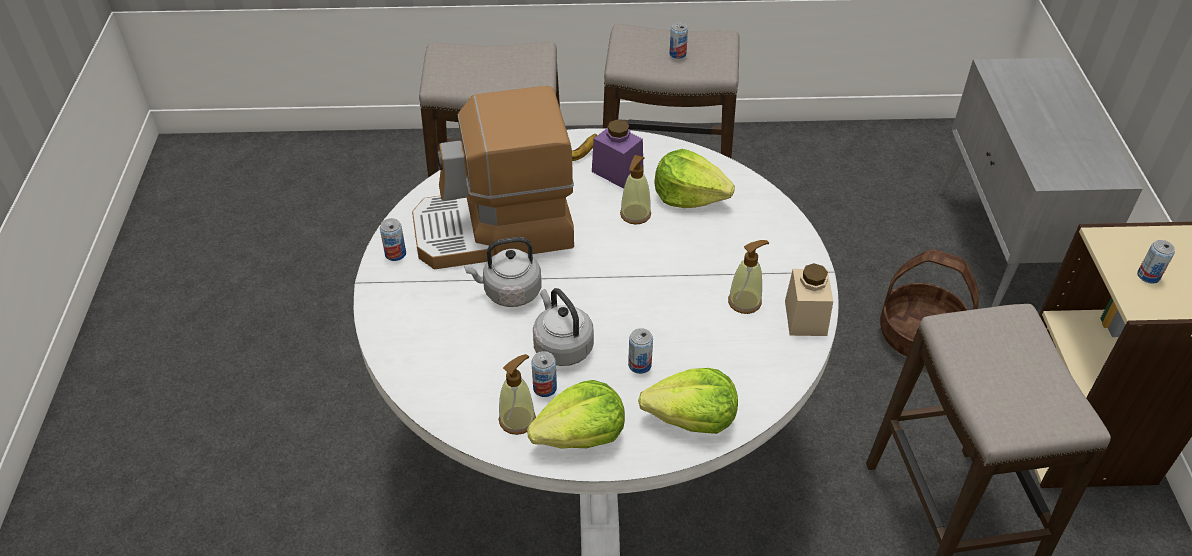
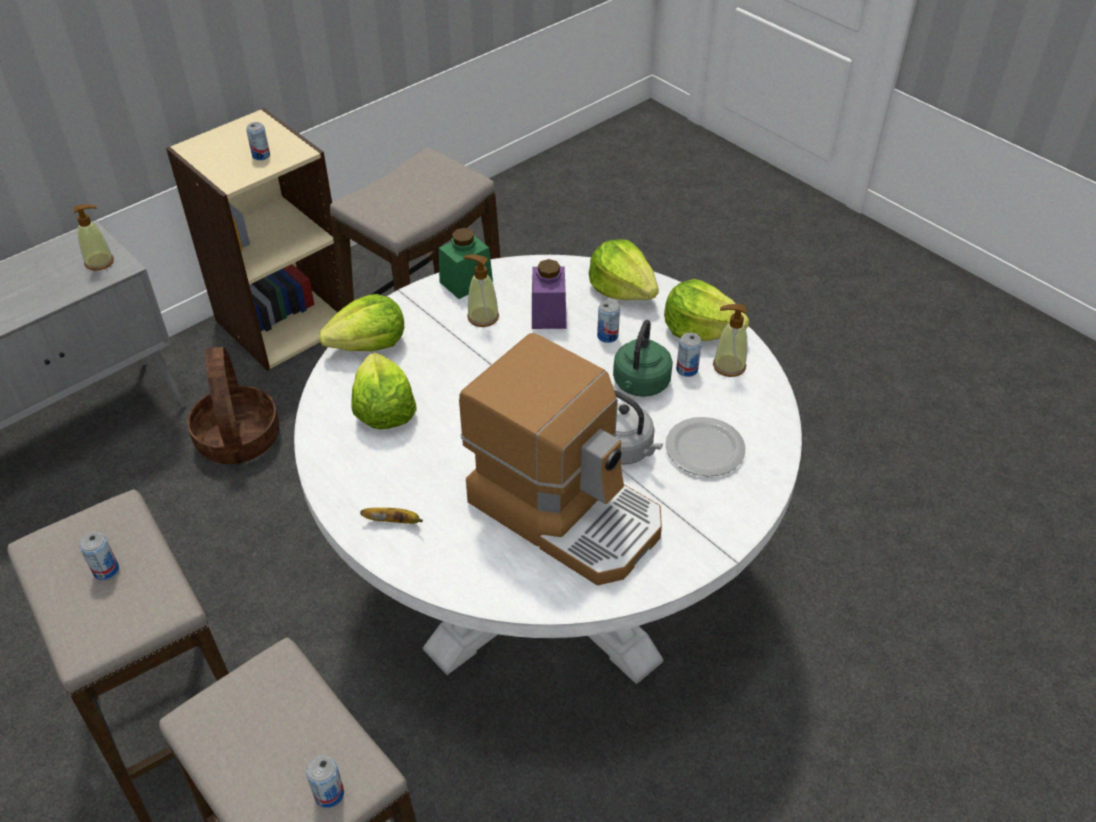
camera: 130 degrees left, 0 degrees up
(395, 254) = (674, 561): can -> can (329, 794)
(457, 335) = (703, 449): none -> plate
(561, 346) = (640, 385): grey kettle -> green kettle
(617, 171) = (393, 478): purple jar -> purple jar (548, 314)
(635, 214) = (444, 430): soap dispenser -> soap dispenser (99, 262)
(773, 222) = (369, 344): none -> lettuce
(805, 318) = (466, 282): beige jar -> green jar

